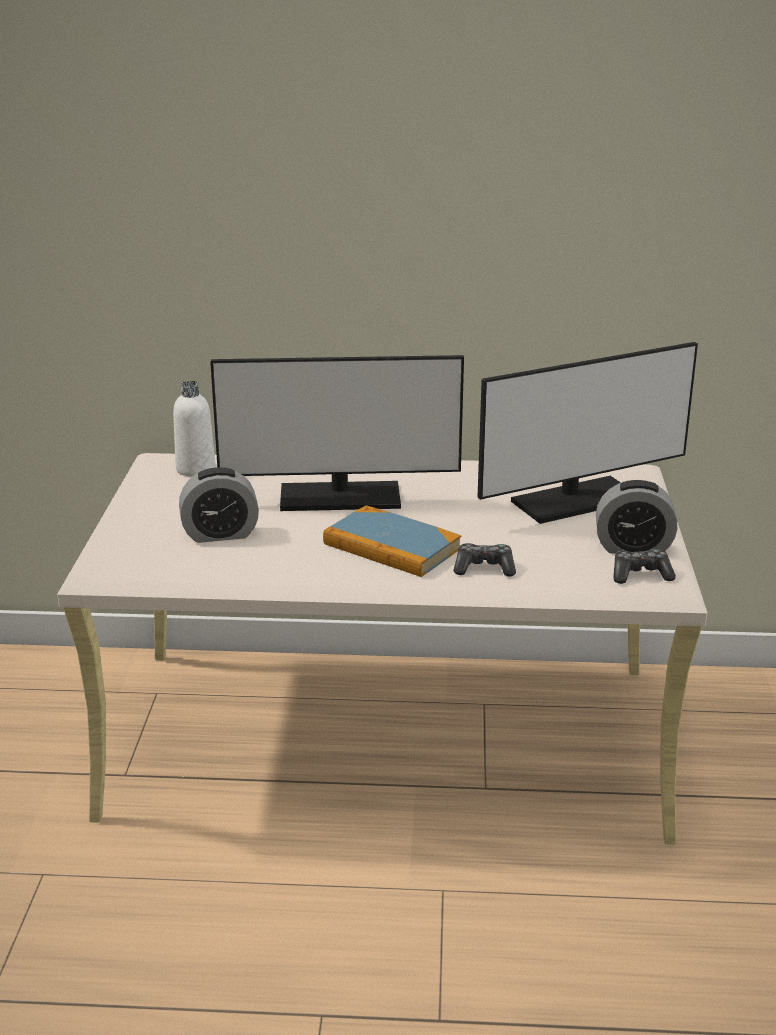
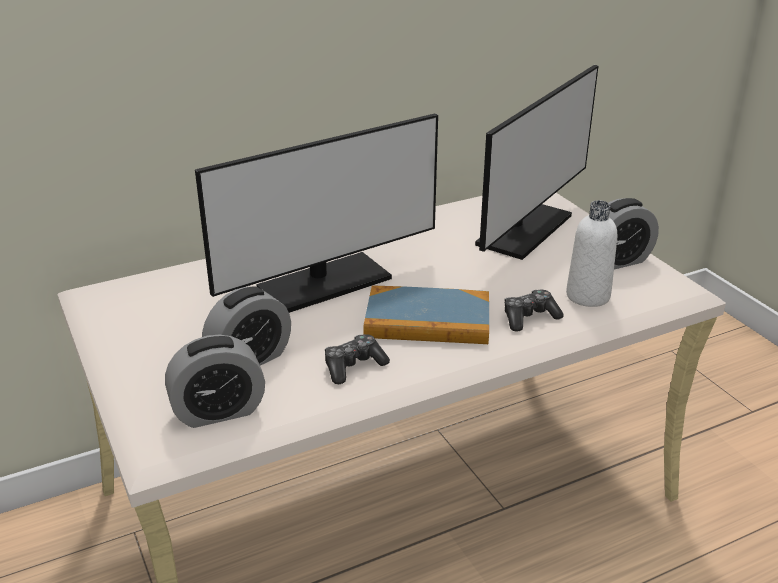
camera: 30 degrees left, 5 degrees up
(161, 560) = (218, 411): none -> alarm clock
(195, 469) = (146, 293): white bottle -> white bottle (588, 296)
(640, 575) = (651, 284): game controller -> game controller (353, 366)

